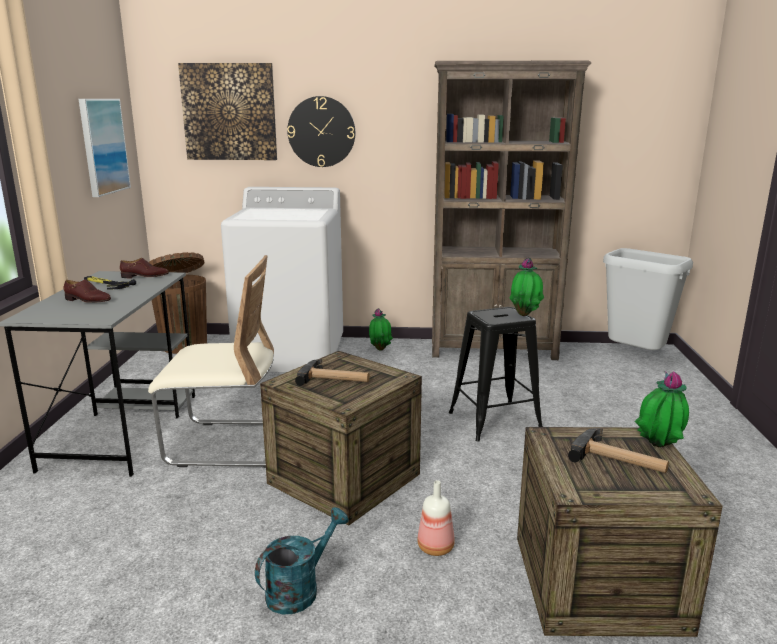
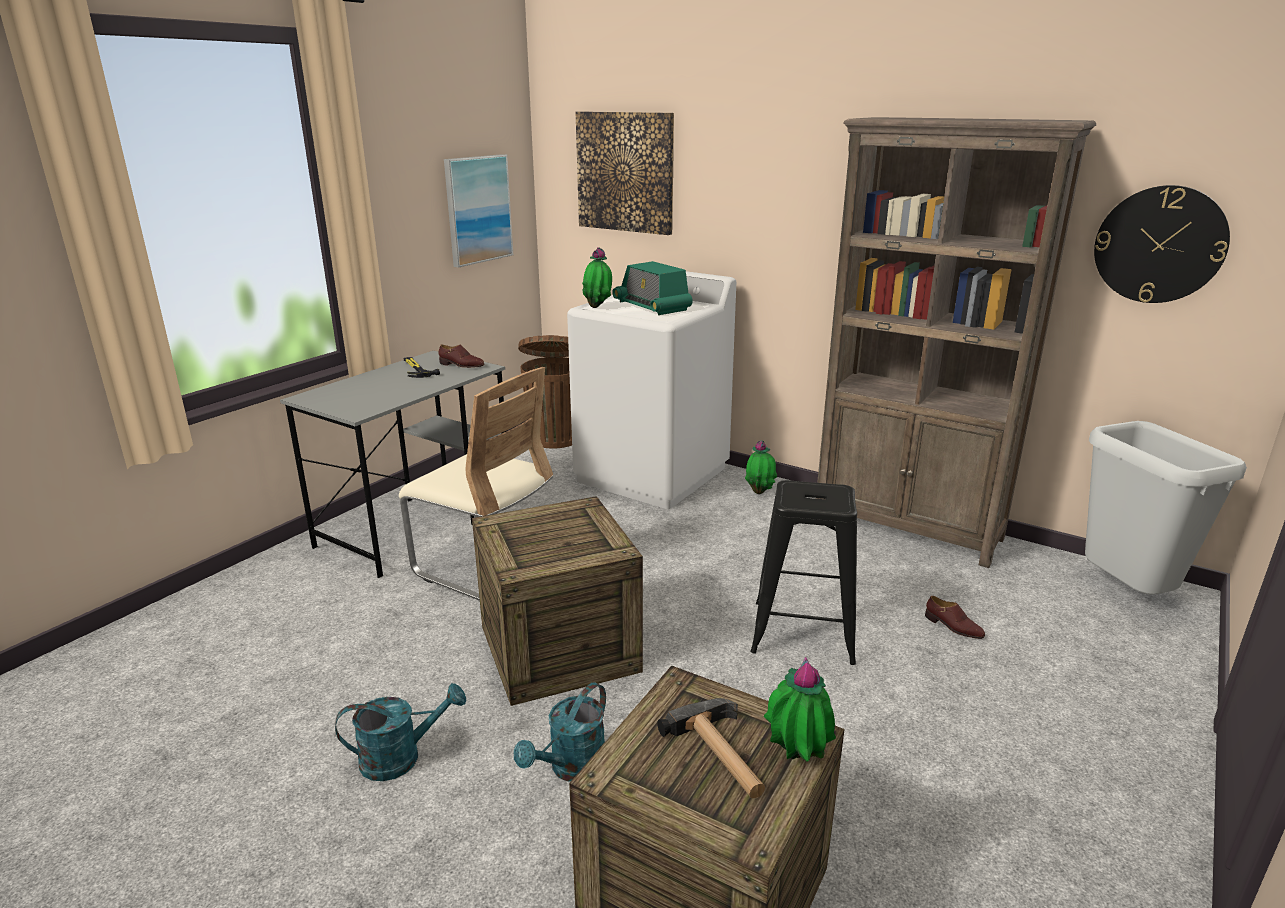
camera: 30 degrees right, 5 degrees up
(87, 300) = (375, 387): brown shoe -> brown shoe (953, 627)
(286, 213) = (652, 306): none -> radio
(321, 132) = (724, 203): wall clock -> wall clock (1159, 245)
(335, 379) = (546, 534): hammer -> none
(436, 547) = (571, 768): bottle -> turquoise watering can
(525, 315) = (849, 503): potted plant -> potted plant (598, 307)

